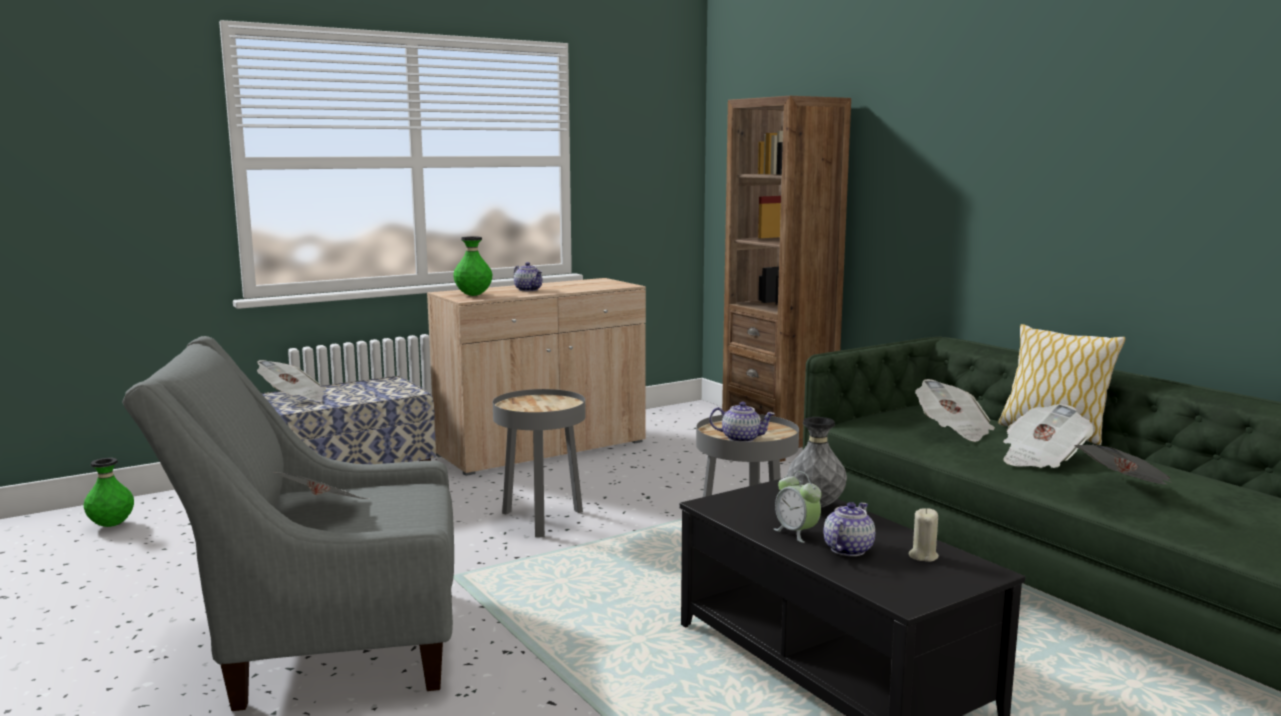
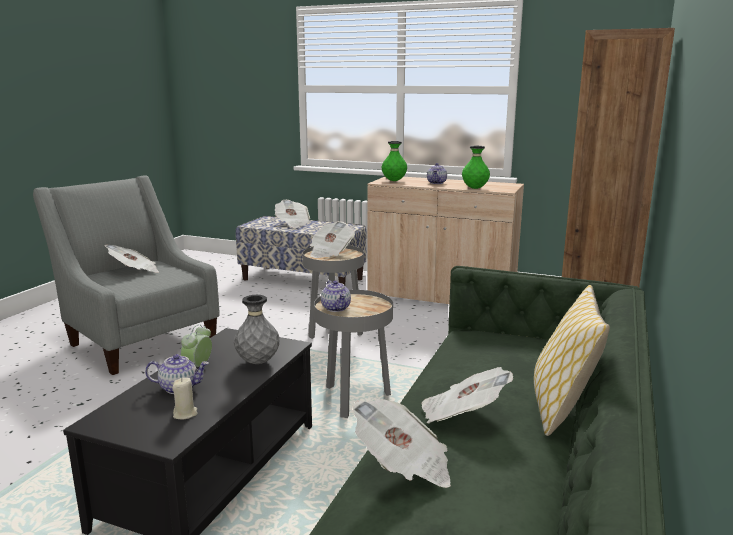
camera: 55 degrees right, 5 degrees up
(111, 525) = (218, 265): green vase -> green vase (475, 188)
(953, 430) = (486, 366): newspaper -> newspaper (330, 252)

